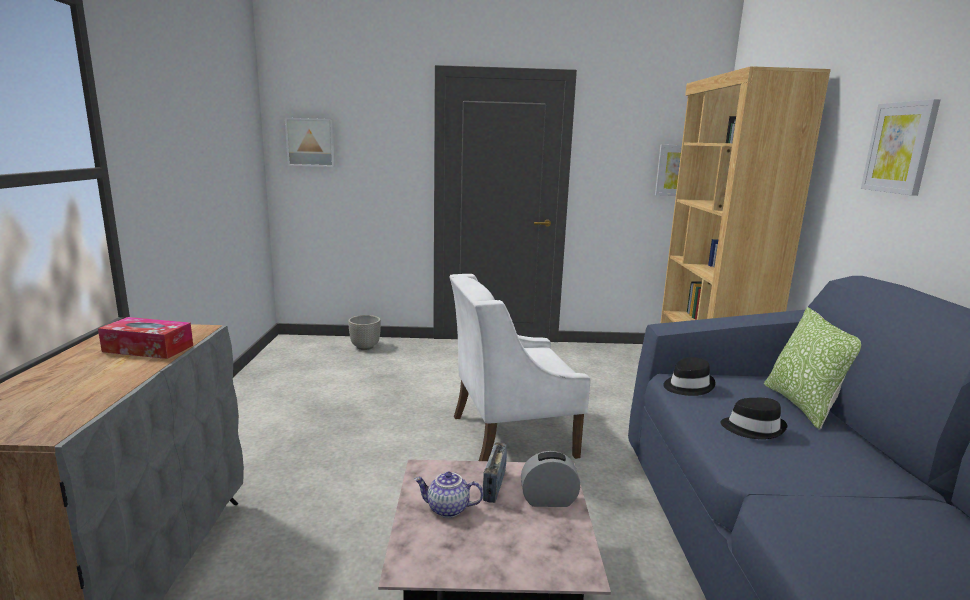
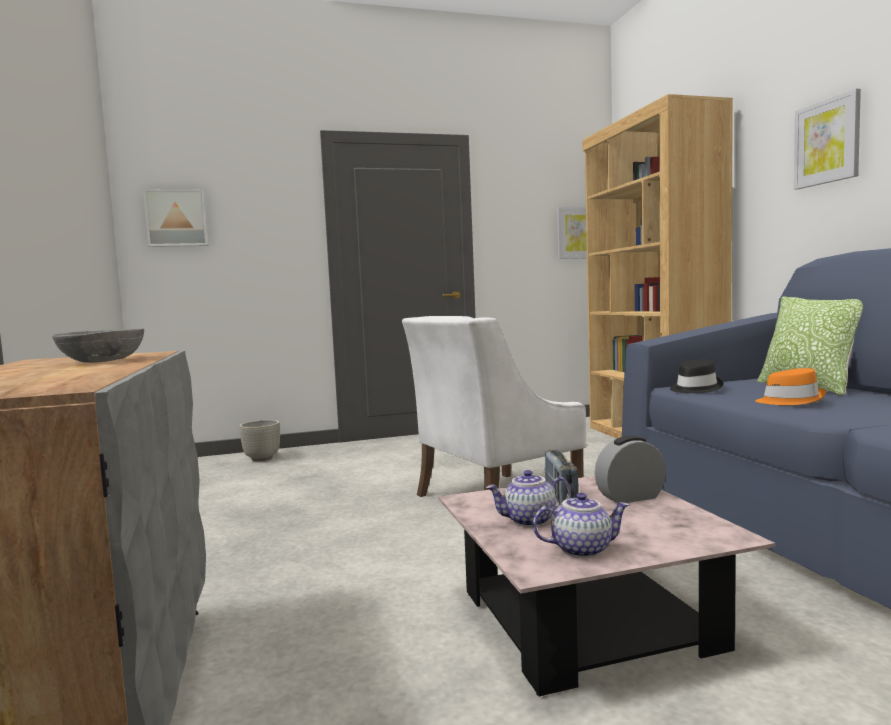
camera: 15 degrees left, 10 degrees down
(148, 348) = (104, 361): tissue box -> grey bowl
(456, 555) = (582, 549): none -> teapot
(753, 428) = (789, 400): black hat -> orange hat

